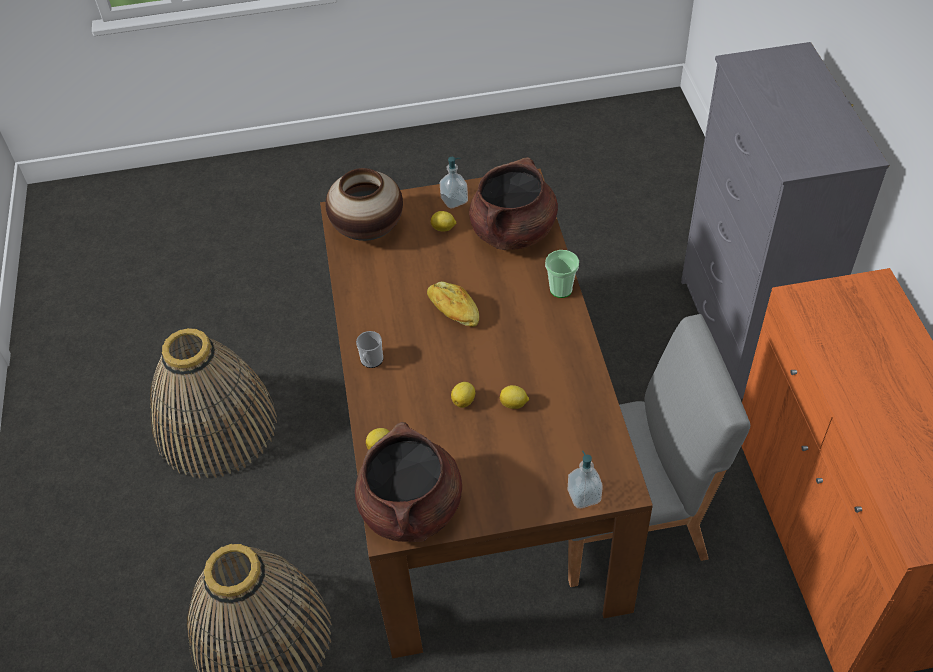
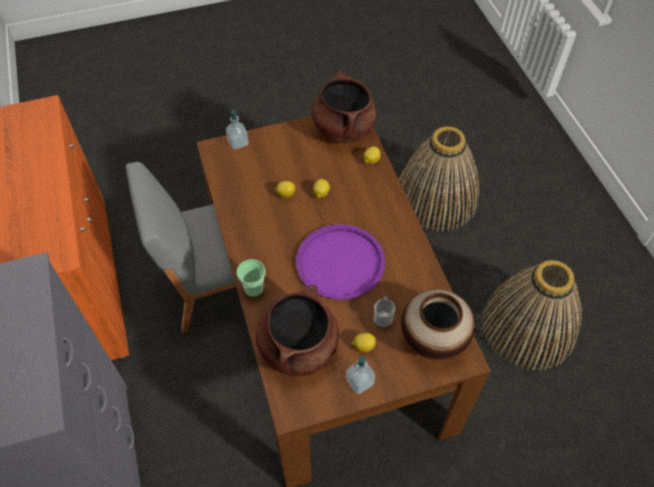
camera: 170 degrees right, 5 degrees up
(371, 361) = (394, 216): mug -> mug (383, 317)
(453, 311) = (340, 262): bread -> purple tray

